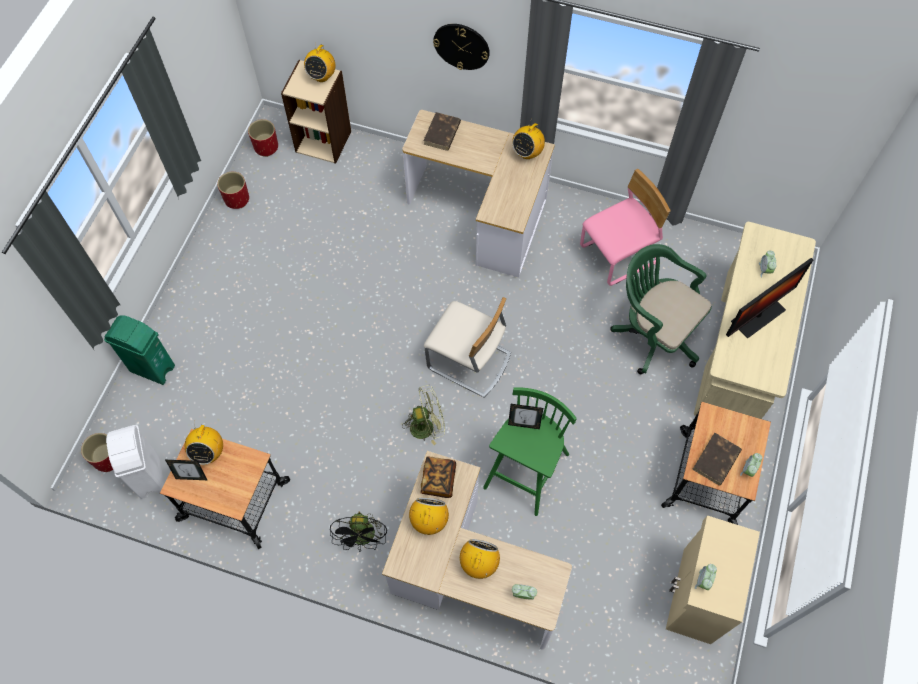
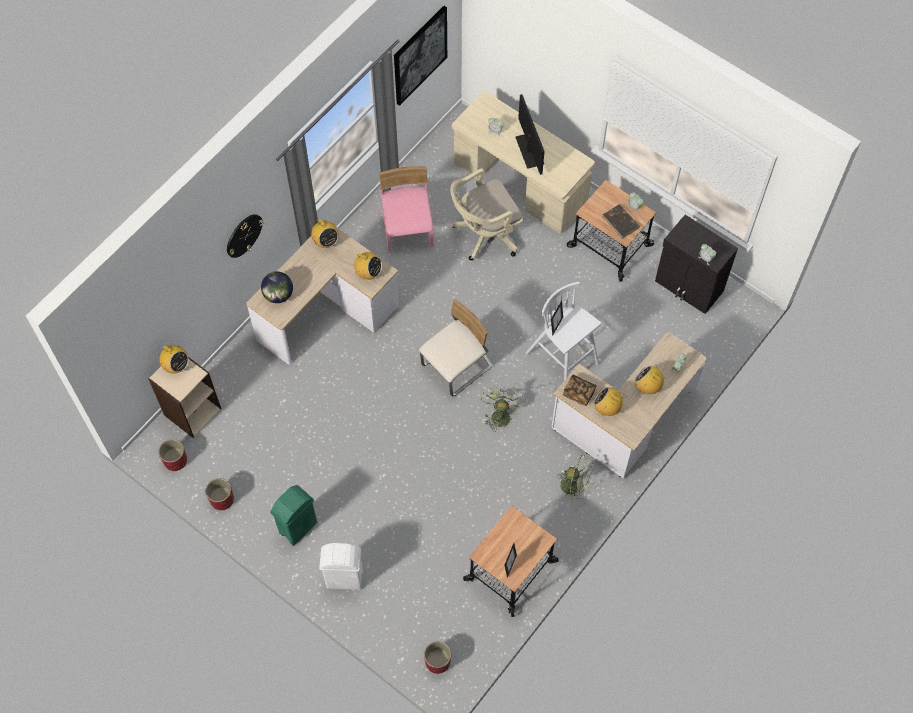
camera: 70 degrees left, 0 degrees up
(150, 477) = (467, 631): white trash can -> white trash can (345, 579)
(152, 368) = (366, 608): green trash can -> green trash can (297, 528)
(208, 452) = (493, 548): radio -> radio (368, 273)
(363, 539) = (574, 486): black fan -> green fan
(442, 133) = (278, 295): brown book -> globe
(525, 472) = (563, 359): green stool -> white stool
(652, 334) = (484, 234): green office chair -> beige office chair
(695, 595) = (688, 287): beige cabinet -> black cabinet
(791, 122) = (419, 55): none -> picture

